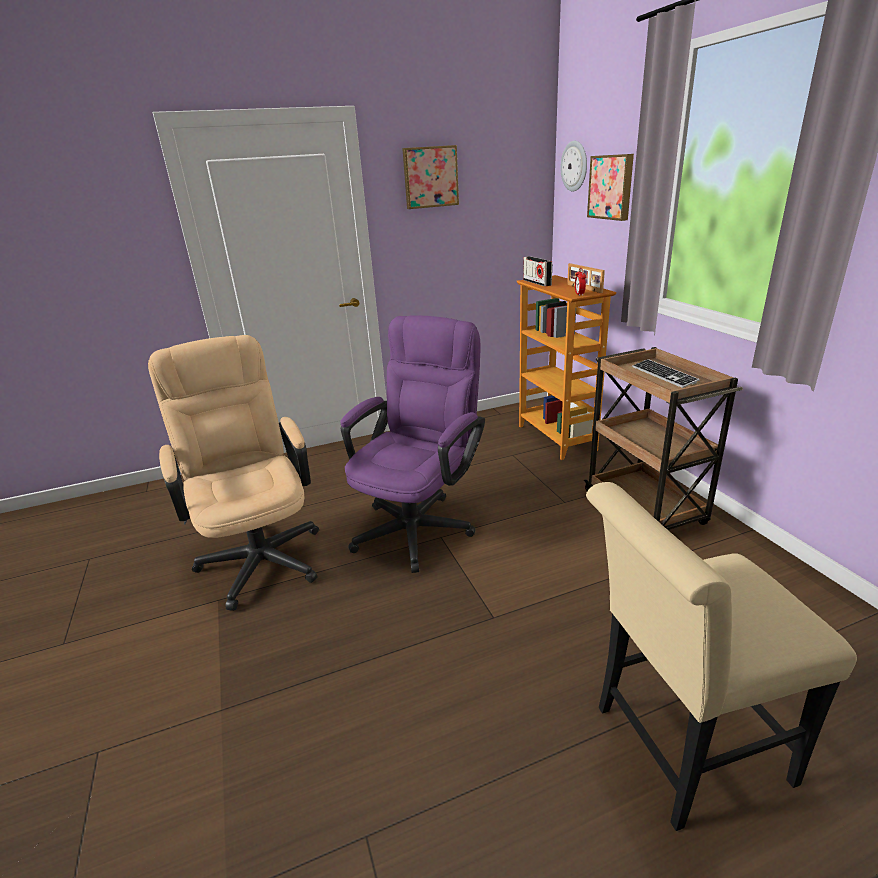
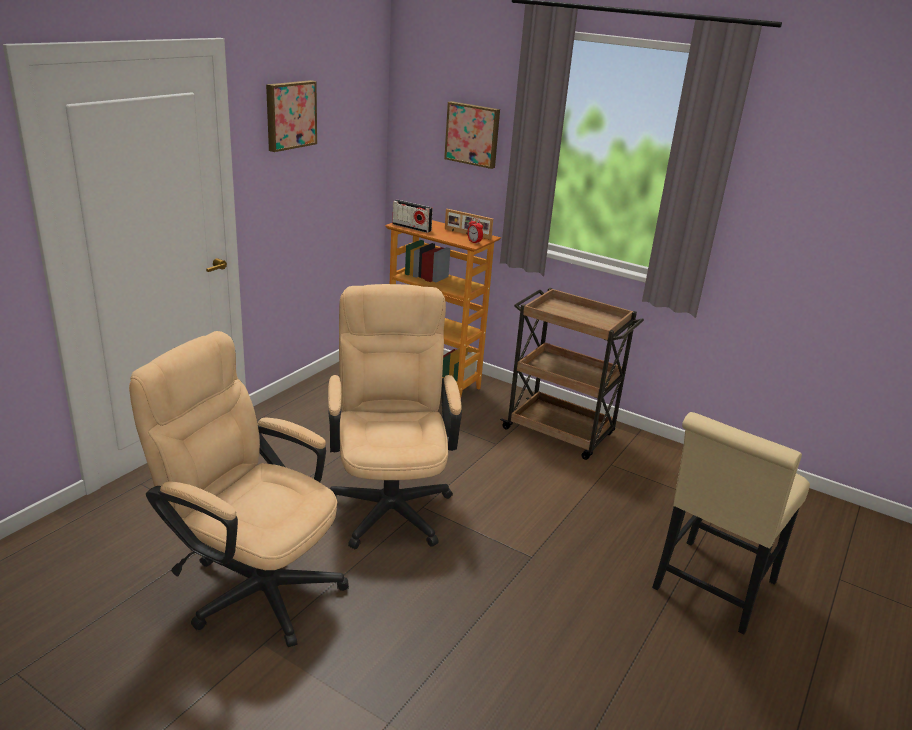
camera: 40 degrees left, 0 degrees up
(419, 524) = (390, 501): purple office chair -> beige office chair
(574, 166) = (420, 105): wall clock -> none
(663, 375) = (577, 314): keyboard -> none

